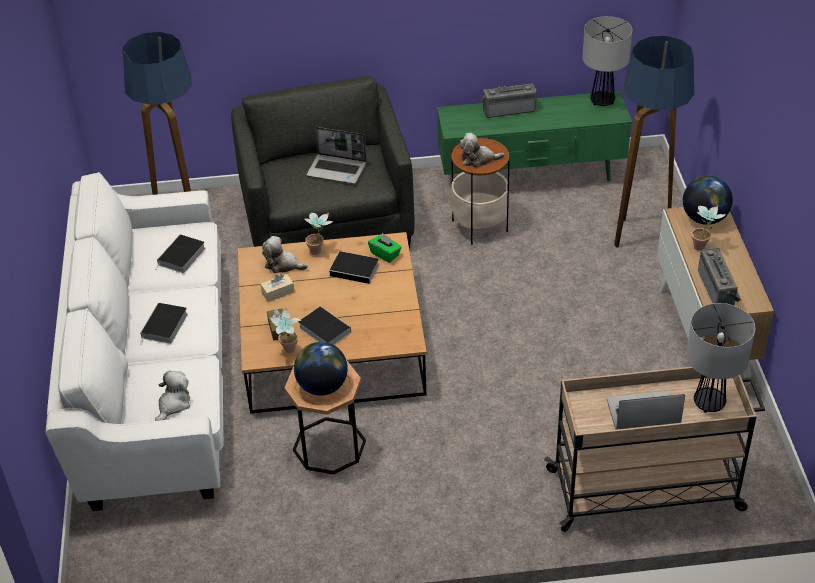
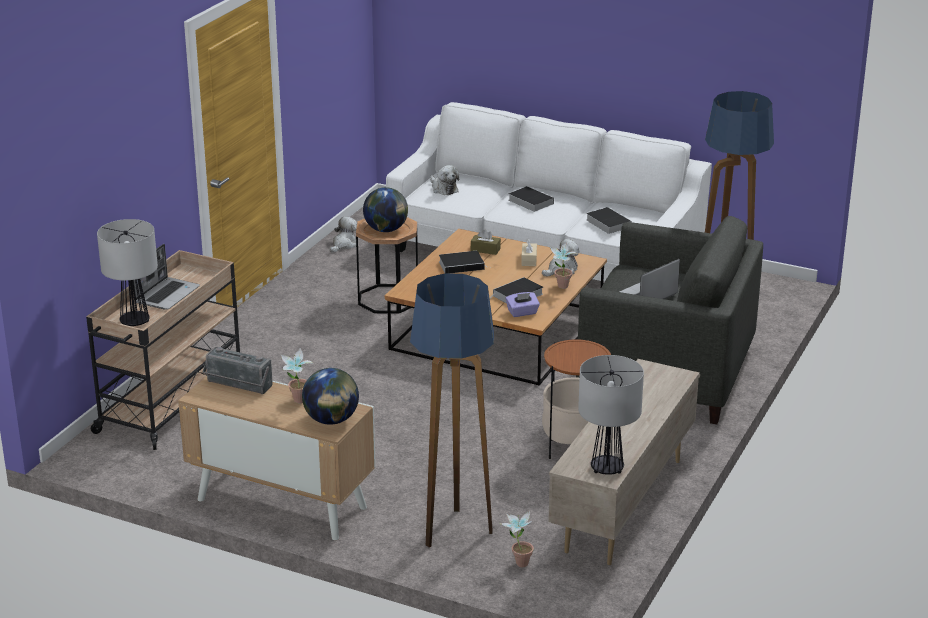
camera: 120 degrees right, 15 degrees down
(289, 352) = (454, 247): potted plant -> potted plant (518, 562)
(385, 254) = (522, 313): green tissue box -> purple tissue box
(478, 159) = (572, 353): plush toy -> plush toy (344, 245)
(508, 109) = (652, 409): radio -> none
(531, 178) = (623, 505): green tv stand -> beige tv stand

